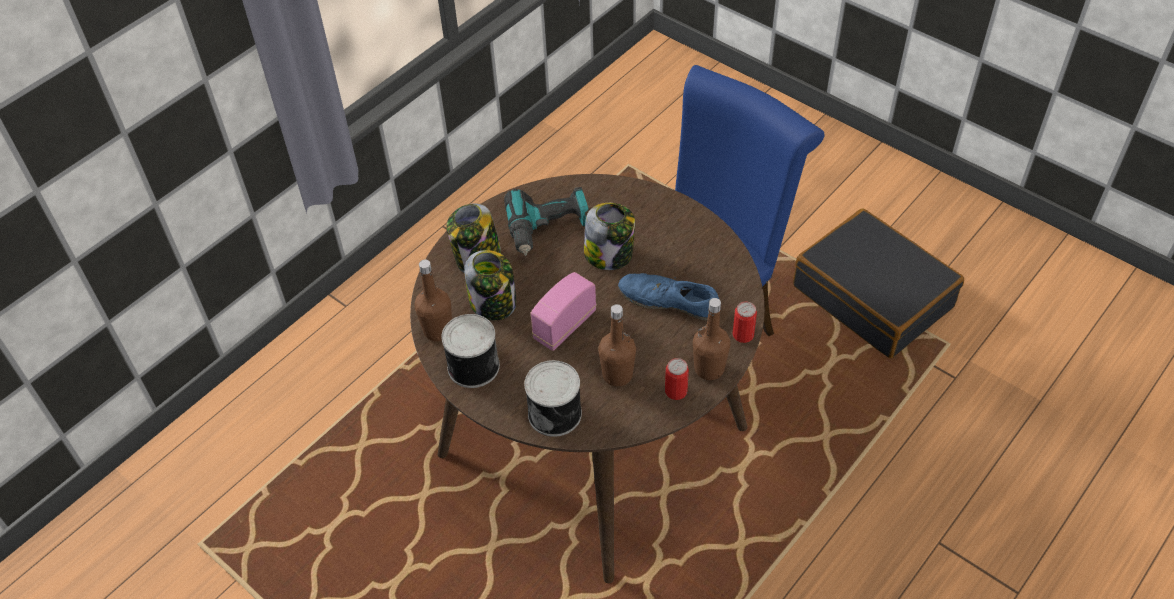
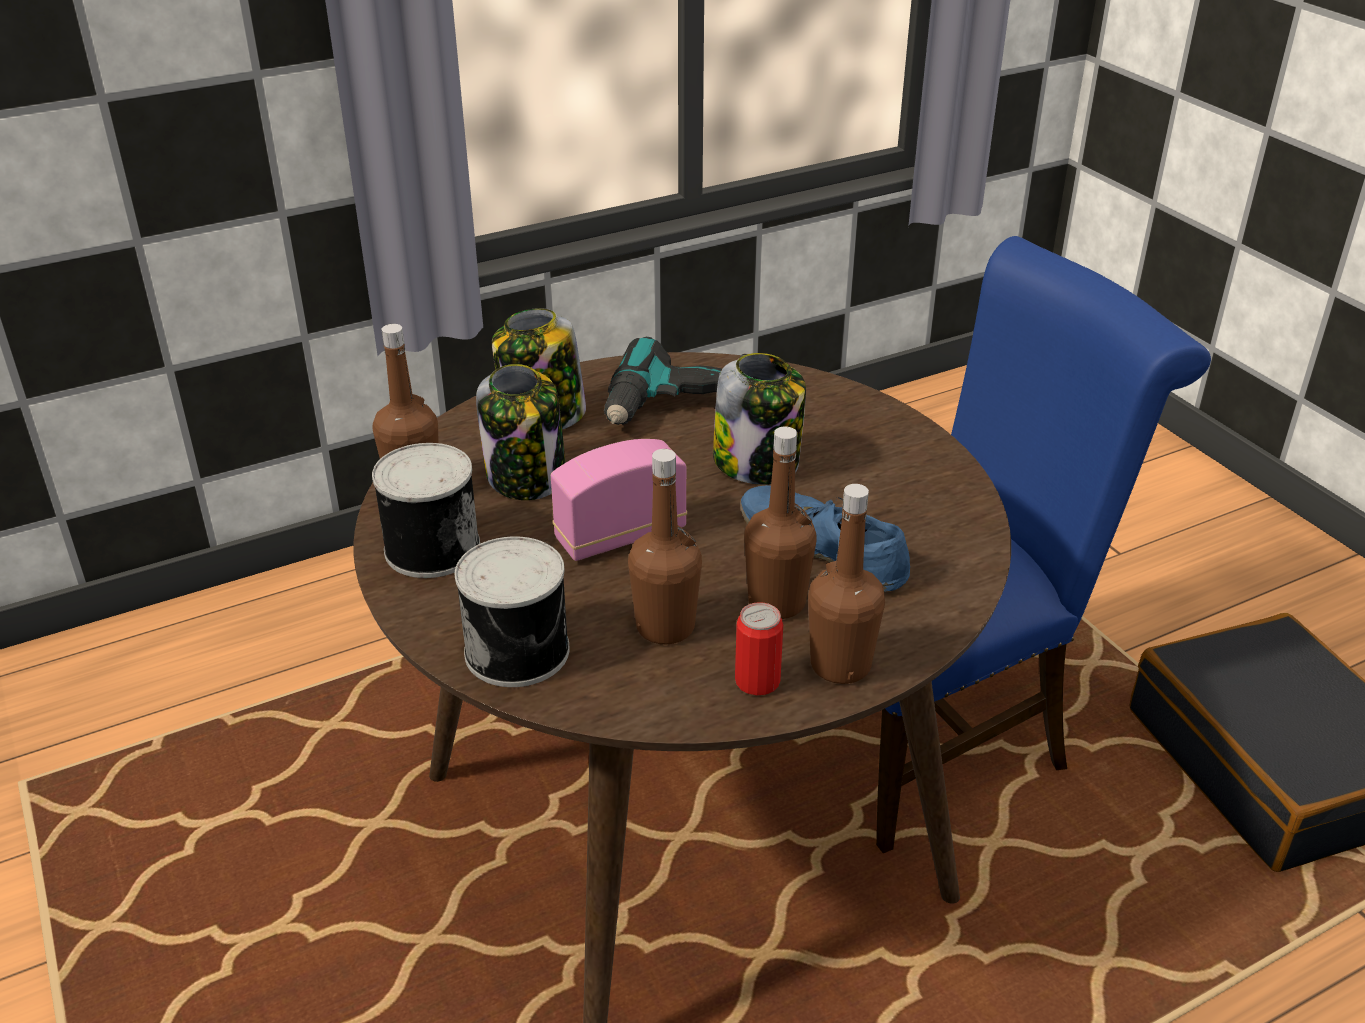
camera: 20 degrees right, 15 degrees down
(662, 342) = (776, 602): none -> brown bottle
(743, 334) = (934, 631): can -> none

